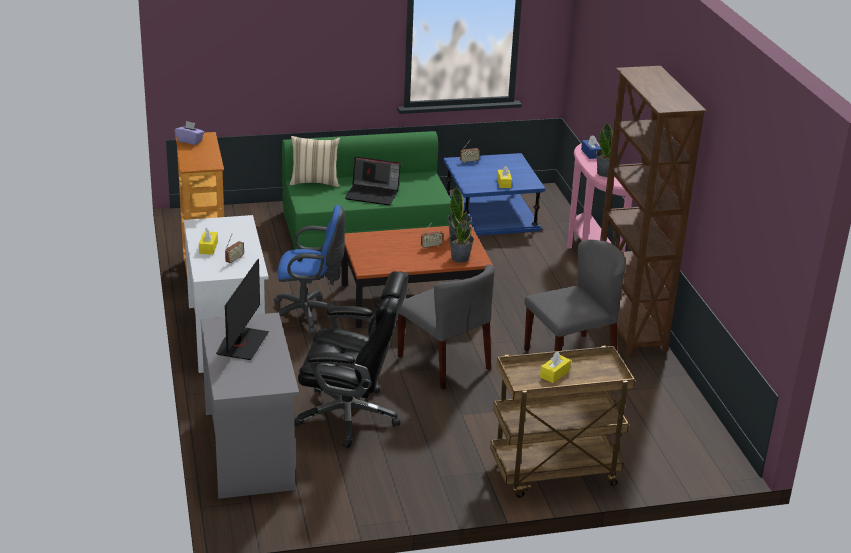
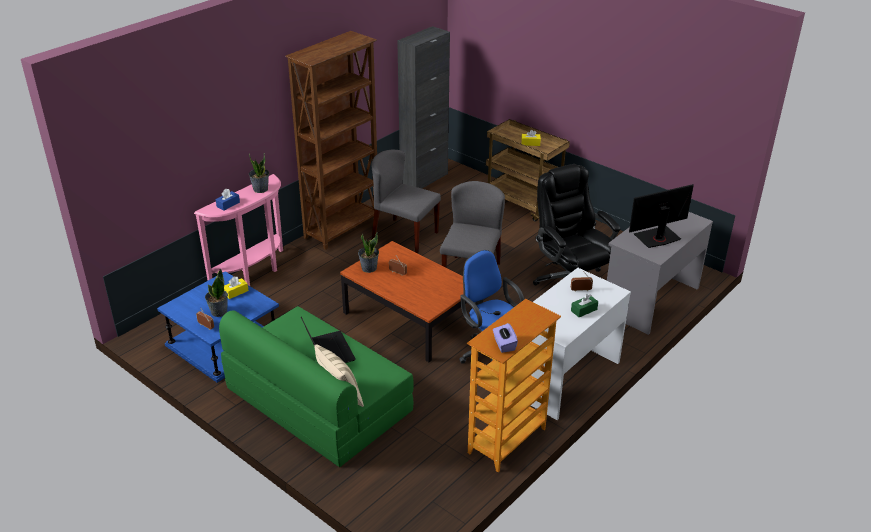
camera: 125 degrees left, 5 degrees up
(208, 248) = (584, 310): yellow tissue box -> green tissue box
(460, 258) = (399, 255): potted plant -> potted plant (218, 312)
(701, 427) = (424, 179): none -> black cabinet

